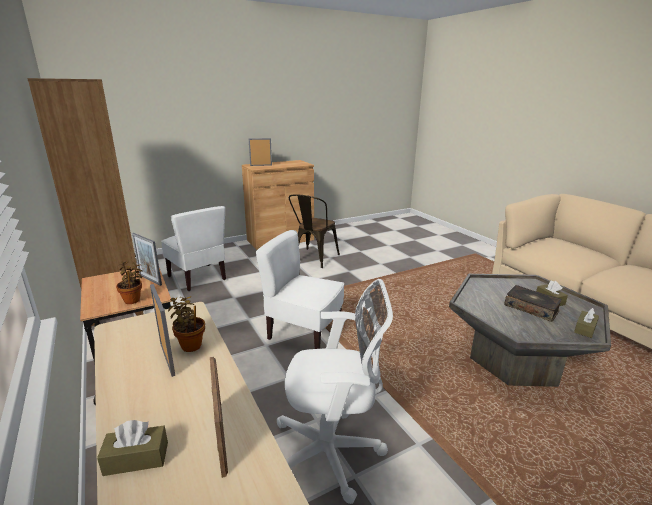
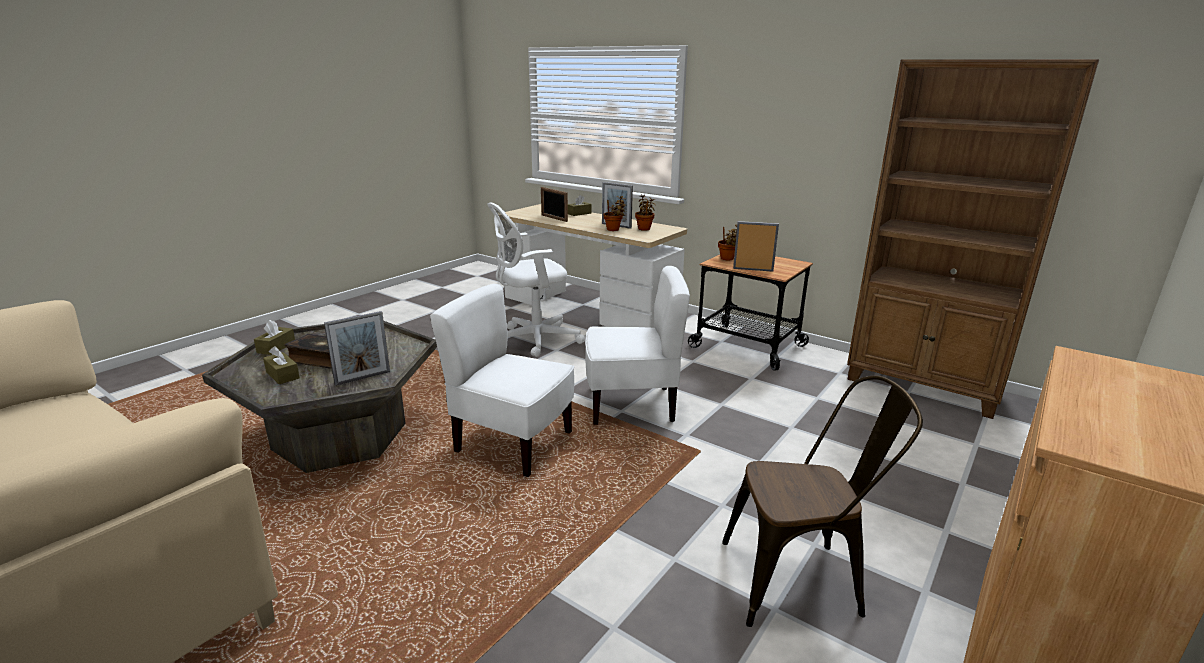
camera: 155 degrees right, 0 degrees up
(147, 337) = (644, 228): none -> potted plant
(198, 278) = (912, 445): white chair -> white chair (512, 443)
(261, 165) = (1141, 383): picture frame -> picture frame (363, 378)
(313, 259) = (802, 579): brown chair -> brown chair turned 90 degrees clockwise

